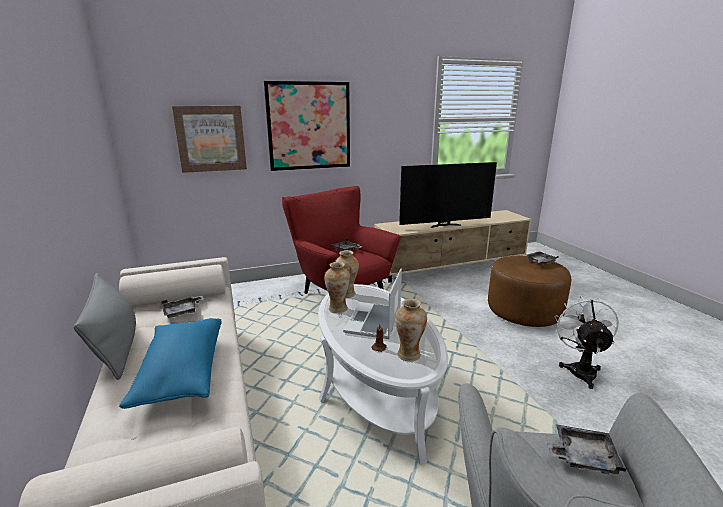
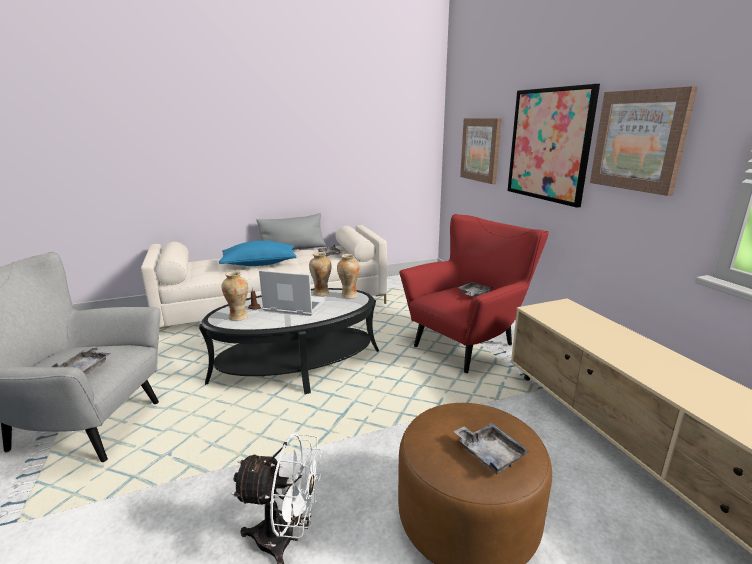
camera: 90 degrees right, 0 degrees up
(376, 387) = (297, 366): white coffee table -> black coffee table
(382, 118) = (639, 140): none -> picture
(444, 225) = (609, 350): television -> none

